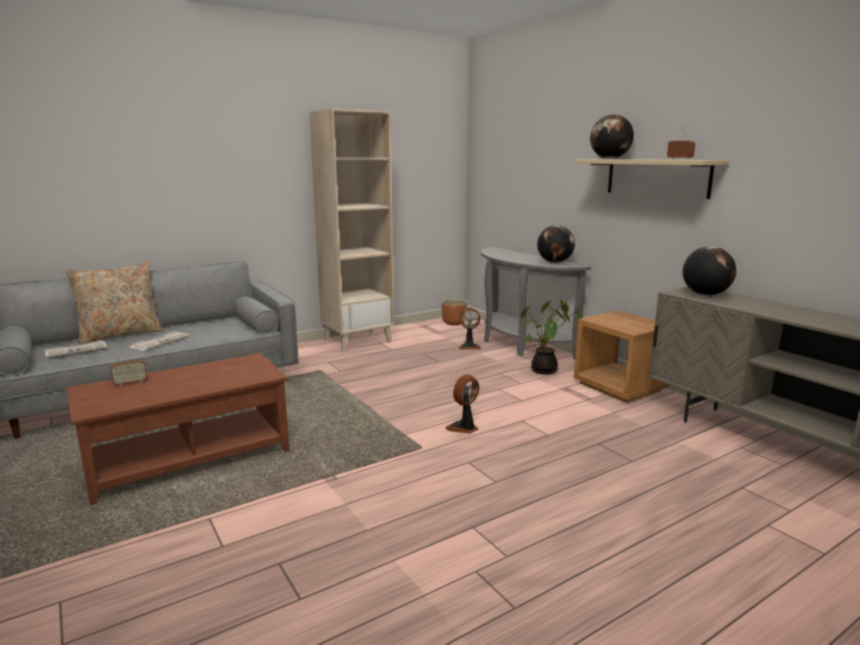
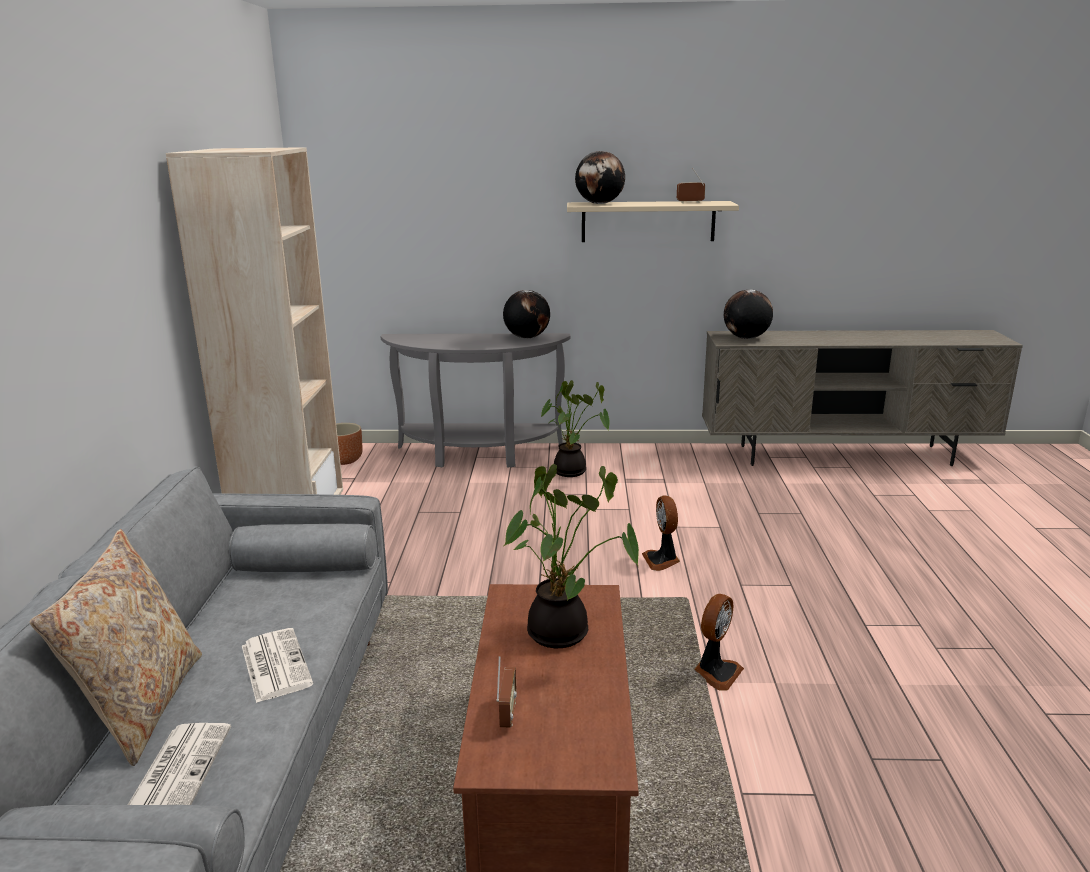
camera: 55 degrees left, 5 degrees up
(217, 377) = (563, 634): none -> potted plant
(469, 346) = (440, 480): fan -> fan (716, 672)
(620, 387) = (654, 458): brown nightstand -> none

